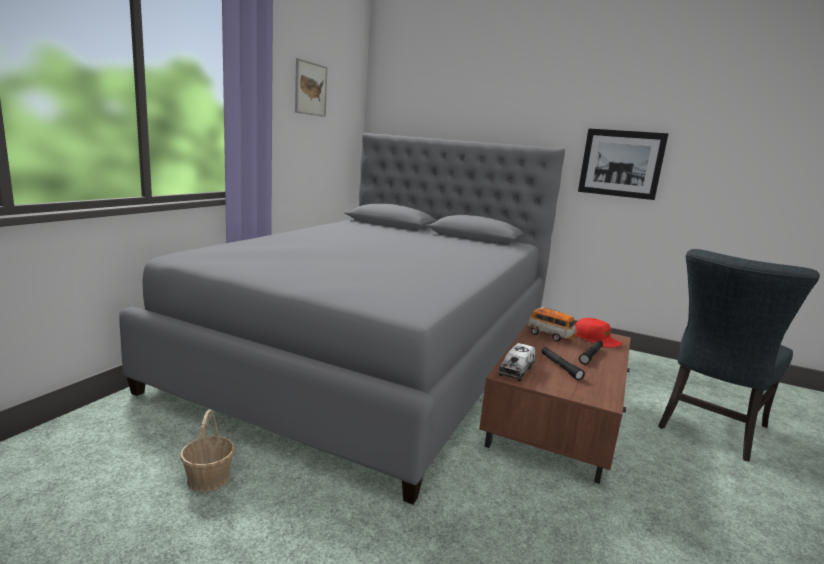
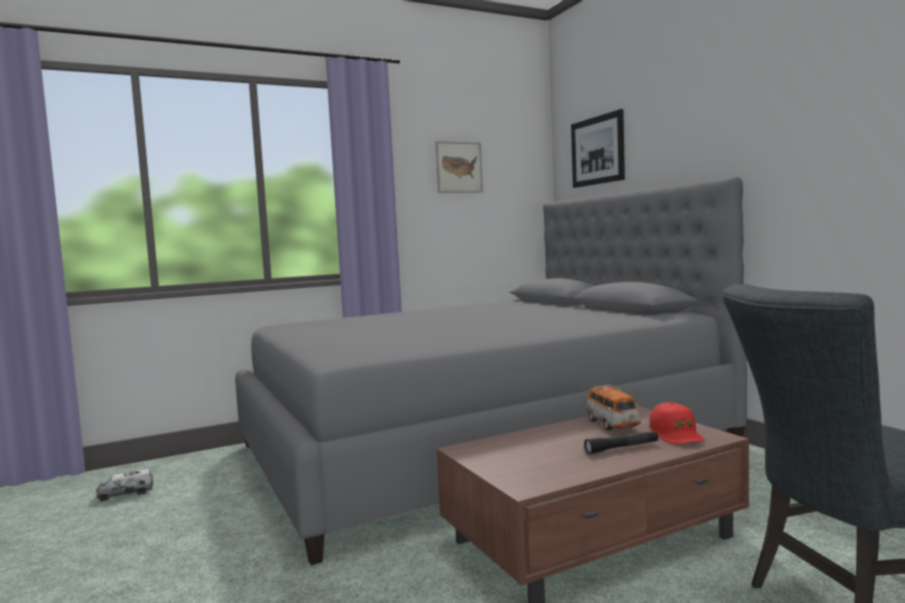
camera: 40 degrees right, 10 degrees down
(209, 478) = (209, 507): basket -> none
(516, 370) = (484, 447): toy truck -> toy truck (126, 493)
(560, 367) = (548, 452): black flashlight -> none
(621, 163) = (826, 182): picture -> picture (597, 150)

